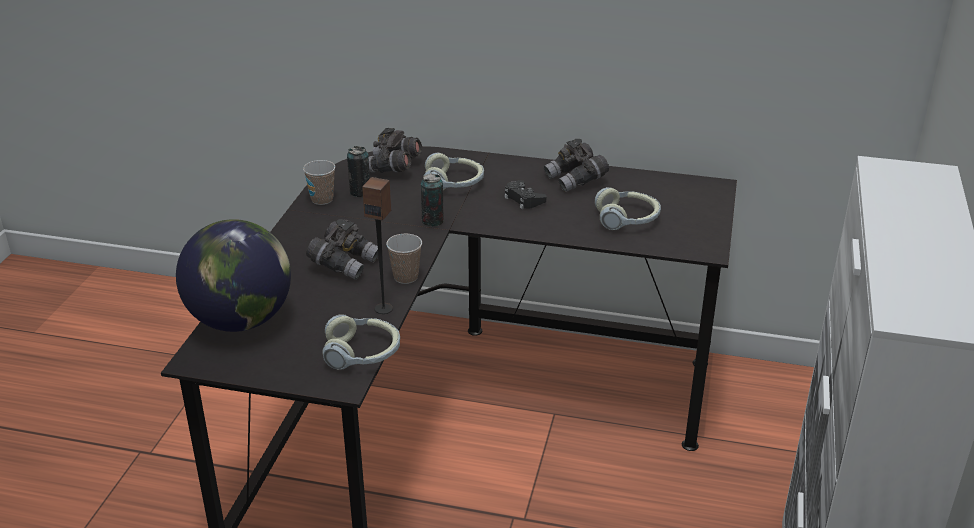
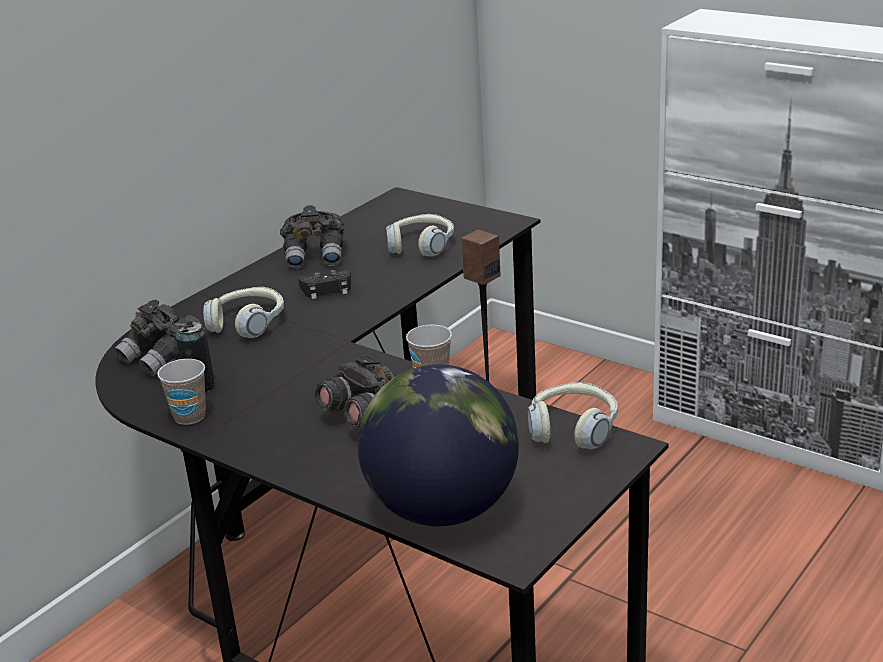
camera: 65 degrees left, 5 degrees down
(432, 221) = (322, 348): can -> none

